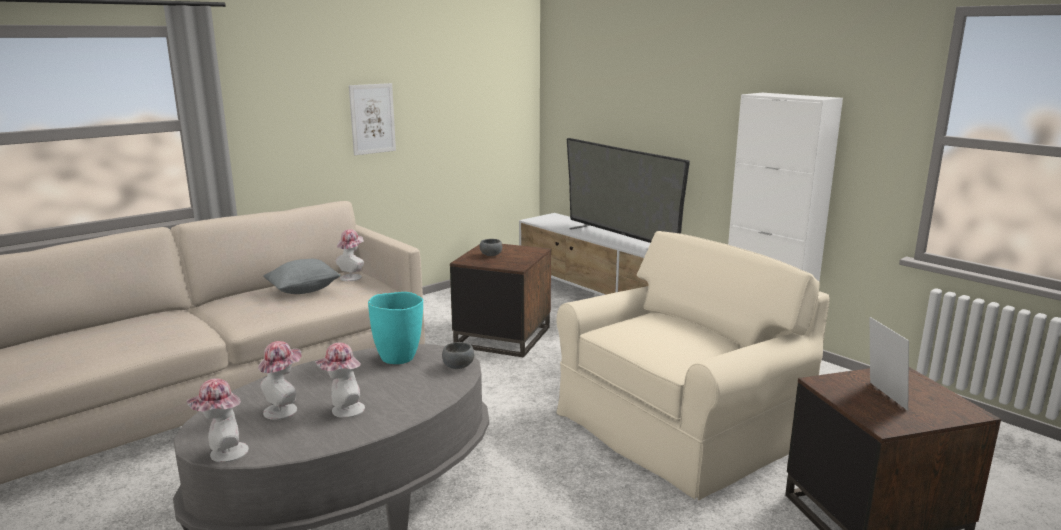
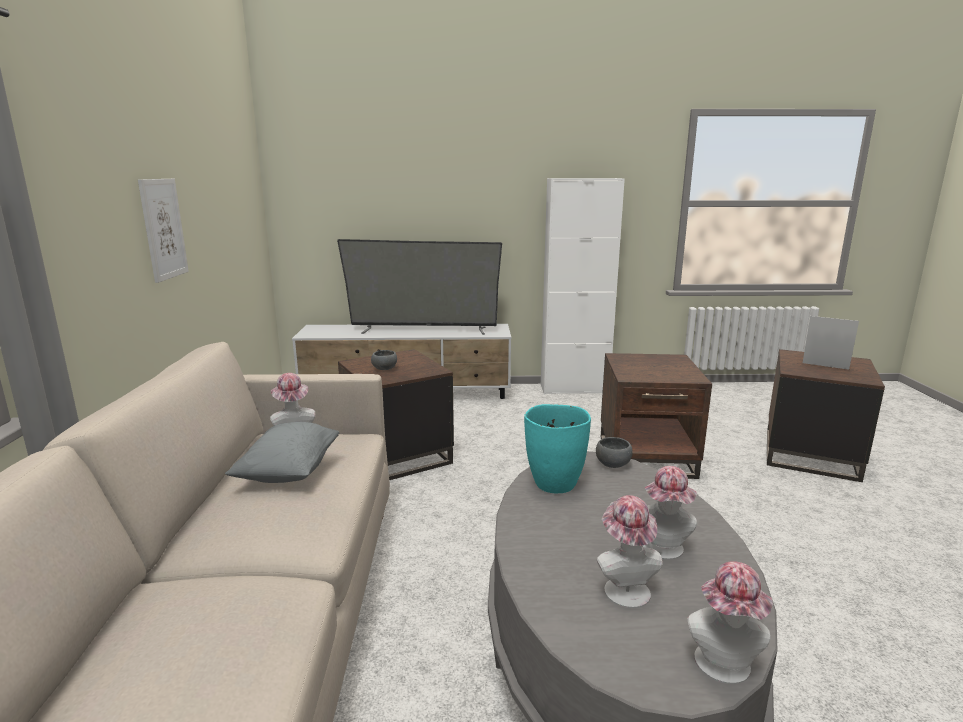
camera: 50 degrees left, 0 degrees up
(680, 426) = (647, 456): beige armchair -> brown side table

